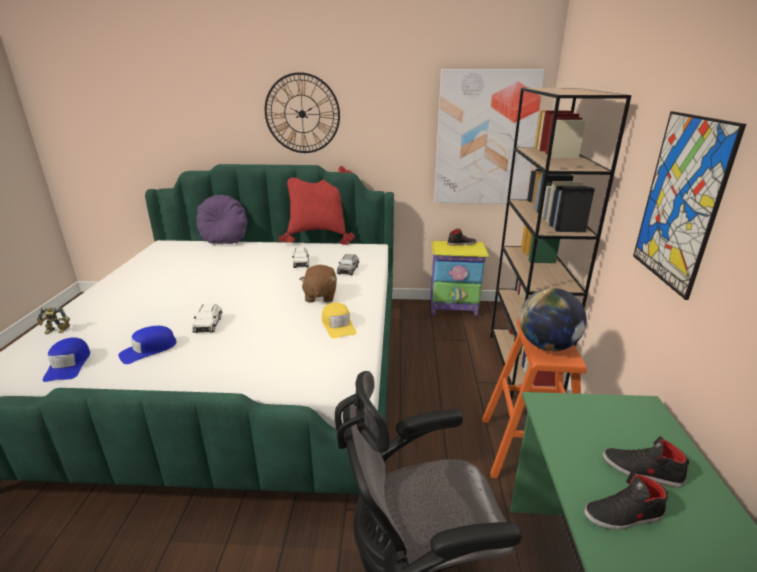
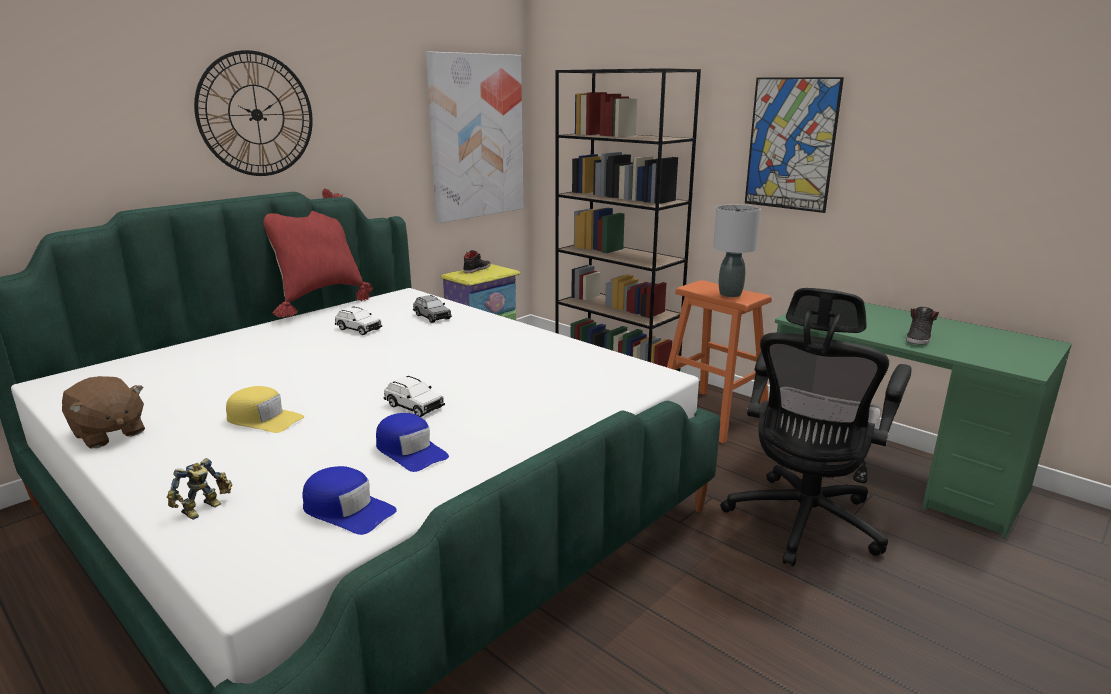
camera: 50 degrees left, 5 degrees down
(148, 350) = (410, 451): blue cap -> blue cap turned 45 degrees counterclockwise
(225, 242) = (170, 347): purple pillow -> none
(320, 296) = (465, 343): brown plush toy -> brown plush toy (108, 434)
(338, 325) = (544, 352): yellow cap -> yellow cap (264, 419)
(547, 345) = (730, 294): globe -> grey table lamp
(641, 471) = (887, 322): black shoe -> none

